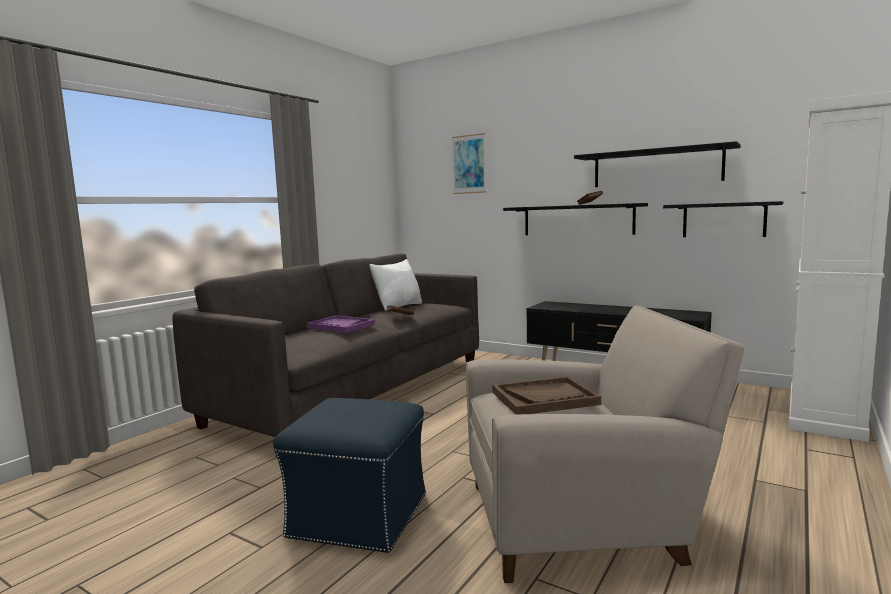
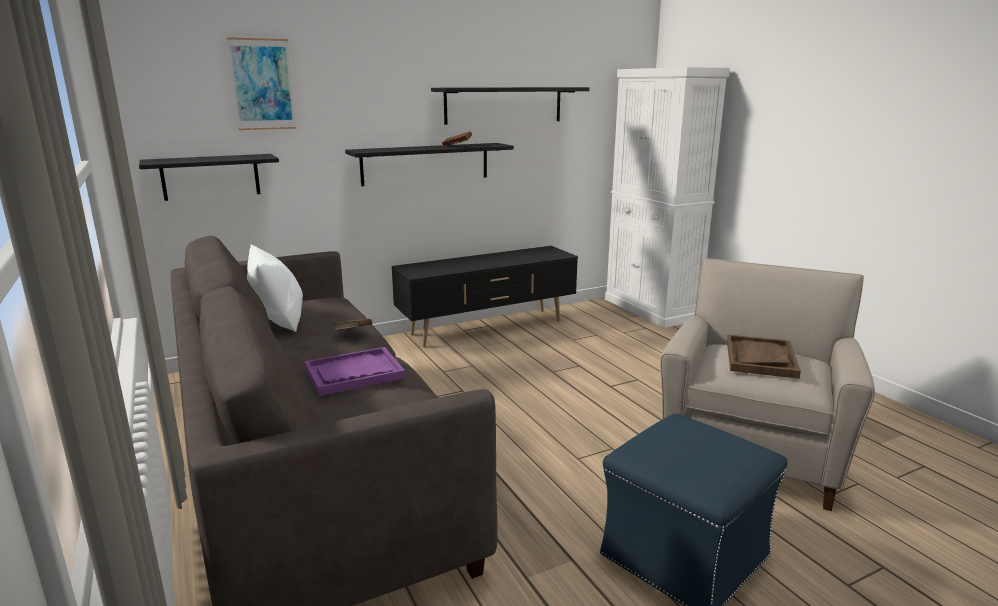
camera: 60 degrees left, 10 degrees up
(723, 220) = (558, 158): black shelf -> black shelf (211, 177)

